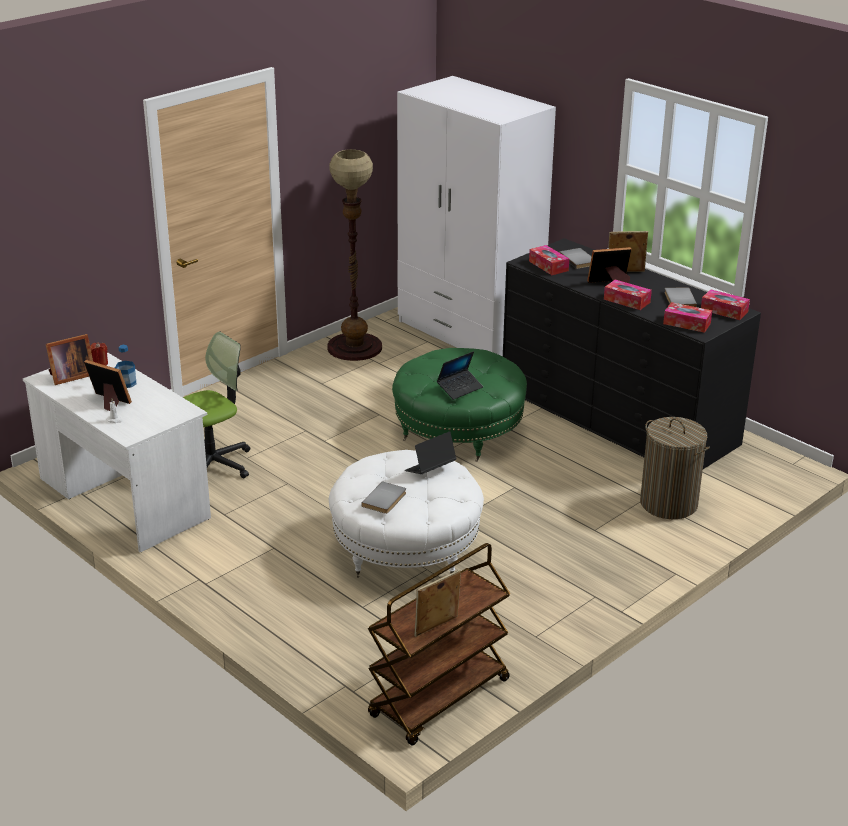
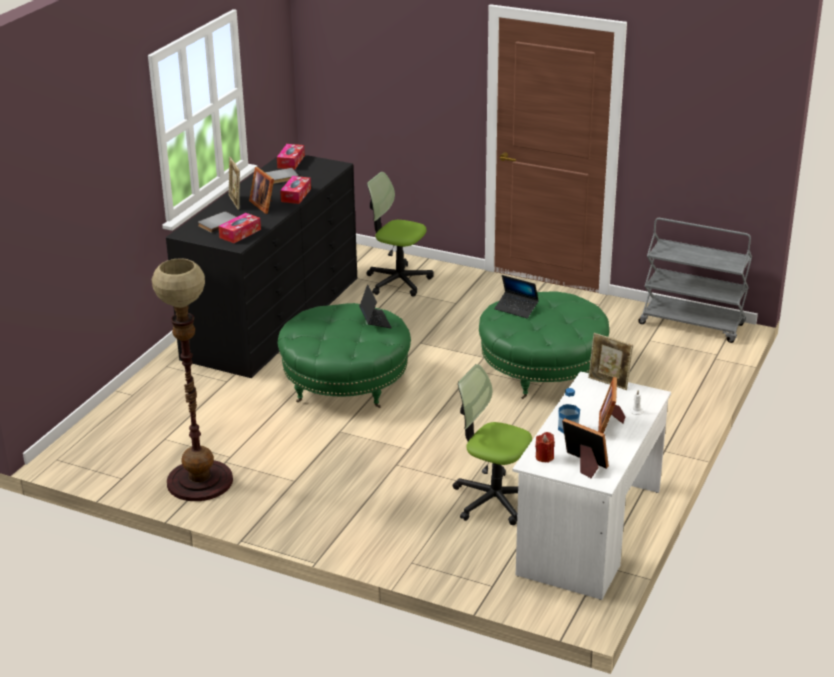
camera: 110 degrees left, 0 degrees up
(385, 500) = (574, 317): grey book -> none
(406, 548) = (542, 371): white ottoman -> green ottoman
(437, 628) = (717, 253): picture frame -> picture frame (608, 383)
(439, 699) = (692, 324): brown cart -> grey cart
(460, 388) = (375, 321): laptop -> laptop turned 45 degrees clockwise
(469, 332) = (131, 419): white wardrobe -> none
(669, 503) = (398, 281): laundry basket -> office chair
(687, 323) = (324, 171): tissue box -> none

